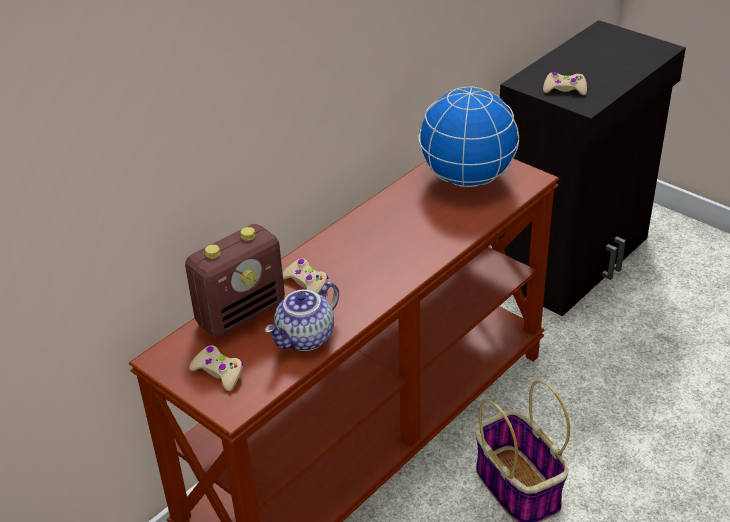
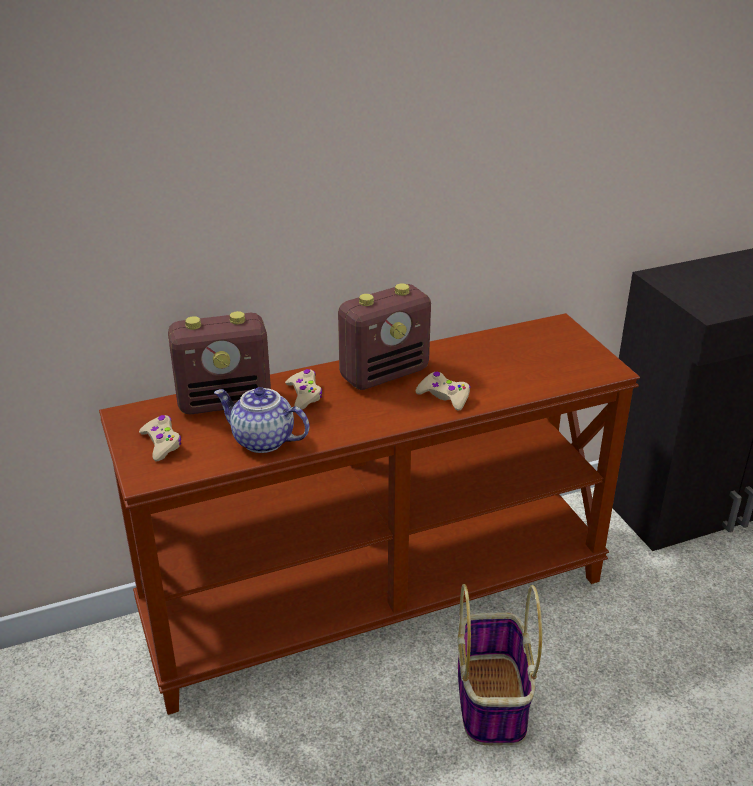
camera: 25 degrees right, 5 degrees down
(306, 339) = (262, 441): teapot -> teapot turned 45 degrees clockwise
(358, 240) = (385, 373): none -> radio
(468, 178) = (540, 351): globe -> none
(564, 89) = (699, 292): beige game controller -> beige game controller (444, 396)

